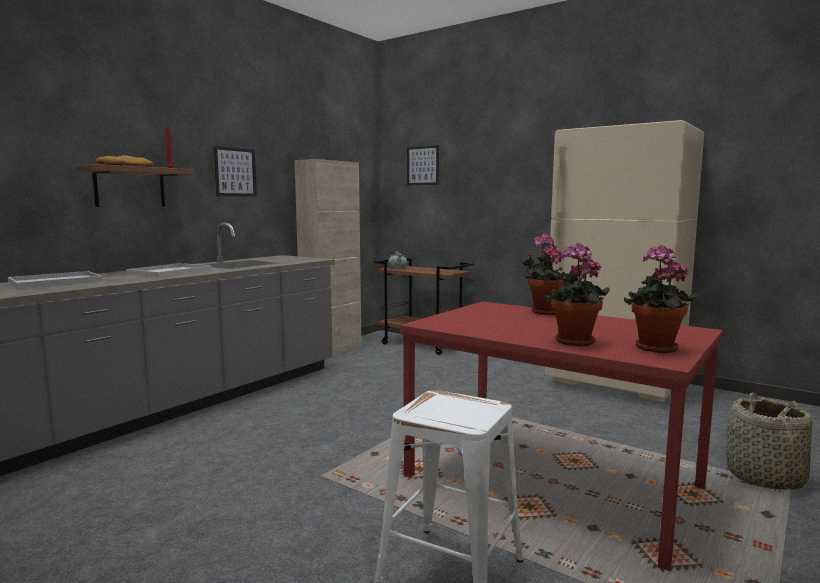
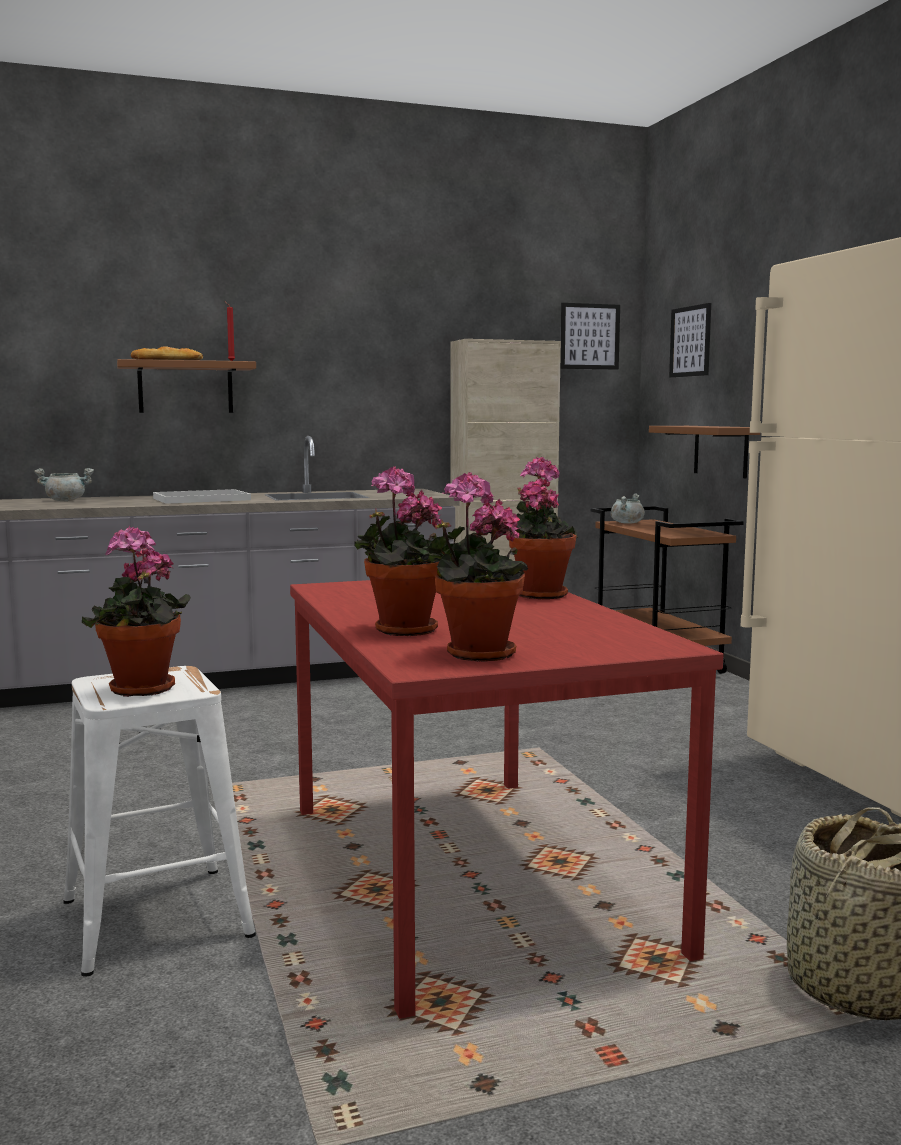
camera: 35 degrees right, 0 degrees up
(57, 281) = (66, 501): white tray -> grey cooking pot
(235, 172) = (346, 363): picture -> picture (589, 336)
(451, 226) = (721, 451): none -> brown shelf
(464, 413) = (141, 691): none -> potted plant

